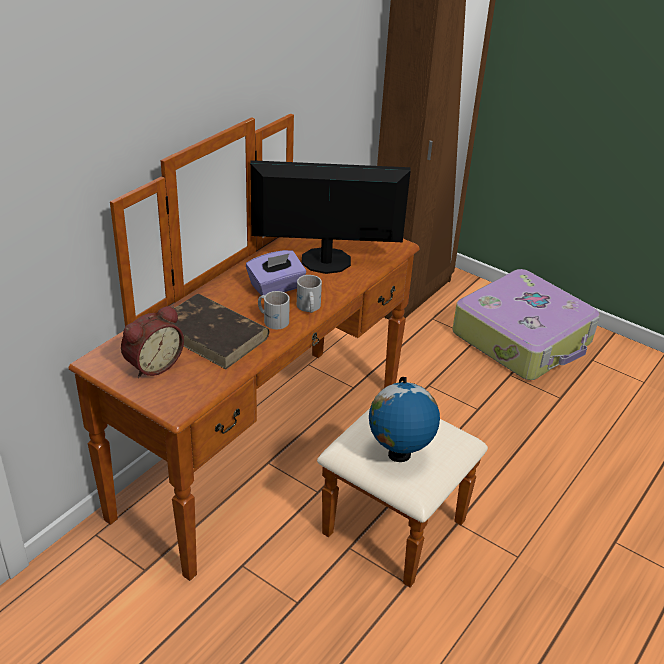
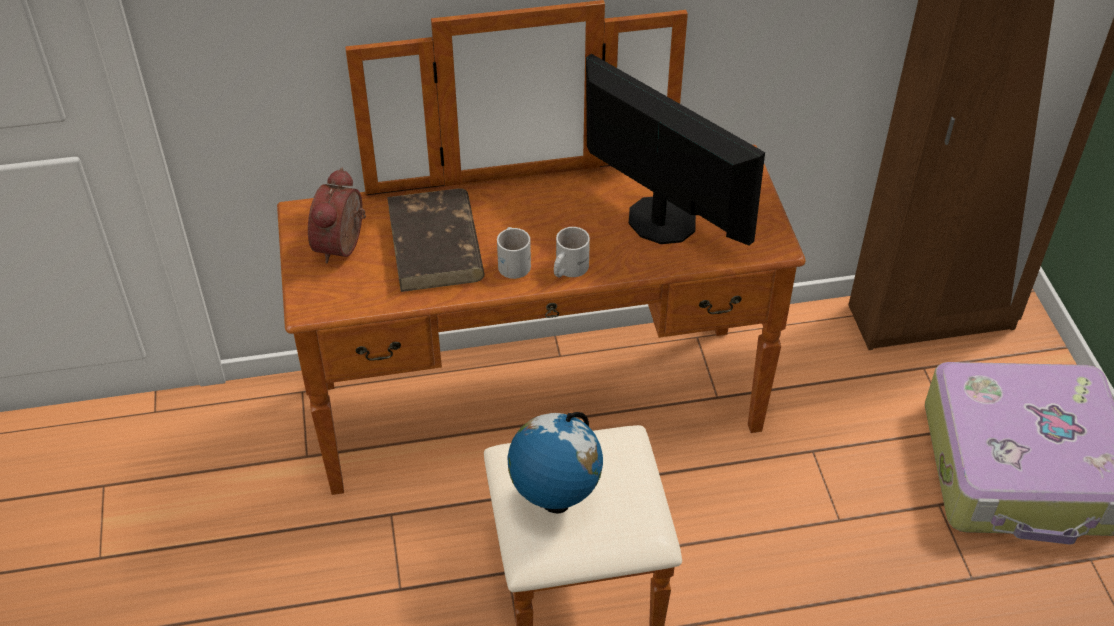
camera: 45 degrees right, 10 degrees up
(152, 364) = (344, 246): alarm clock -> alarm clock turned 105 degrees clockwise
(276, 287) = (565, 224): purple tissue box -> none

